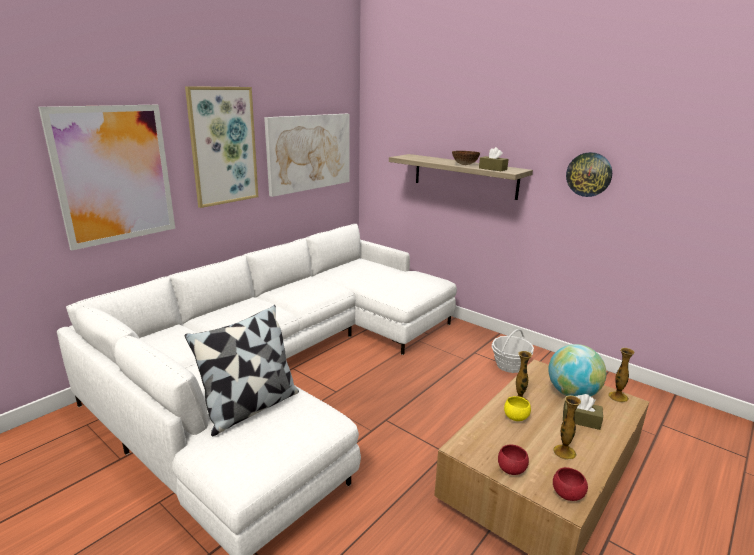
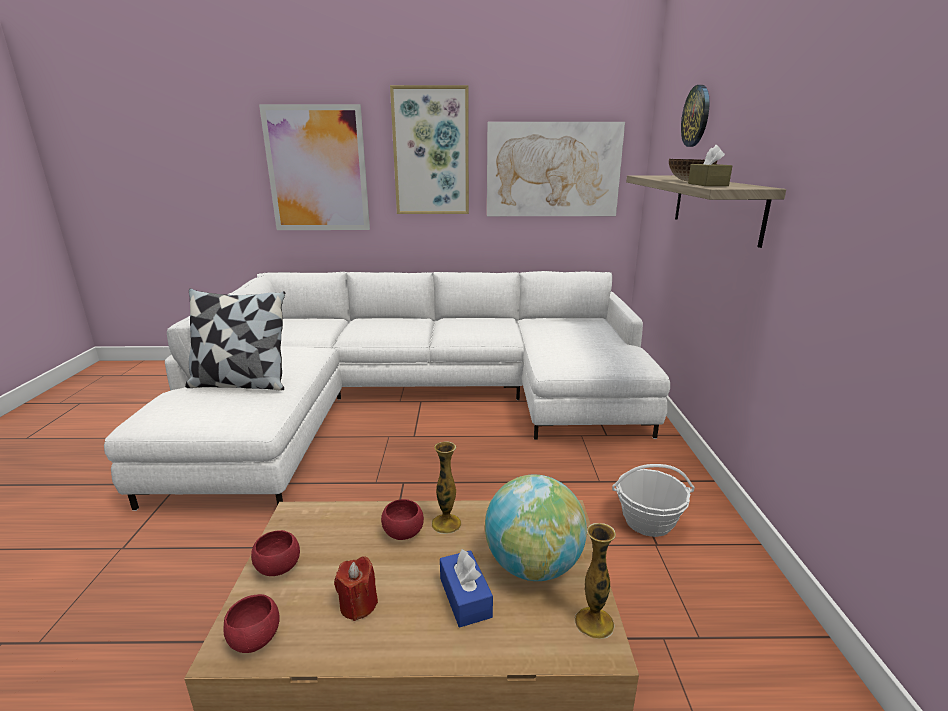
camera: 50 degrees right, 0 degrees up
(516, 417) = (403, 533): yellow bowl -> red bowl
(564, 452) = (358, 605): vase -> red candle
(581, 420) = (465, 597): brown tissue box -> blue tissue box
(589, 174) = (862, 192): wall clock -> wall clock (696, 116)

